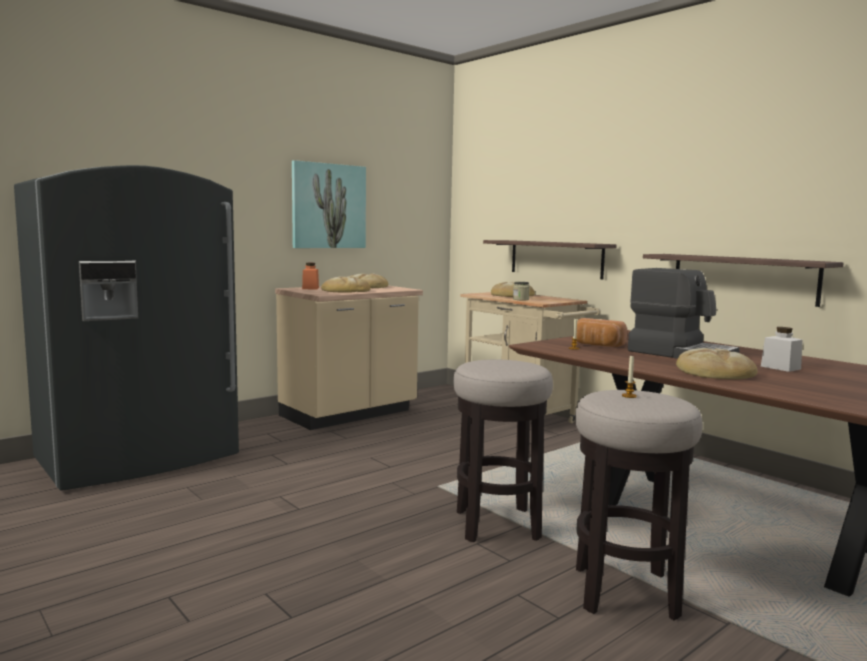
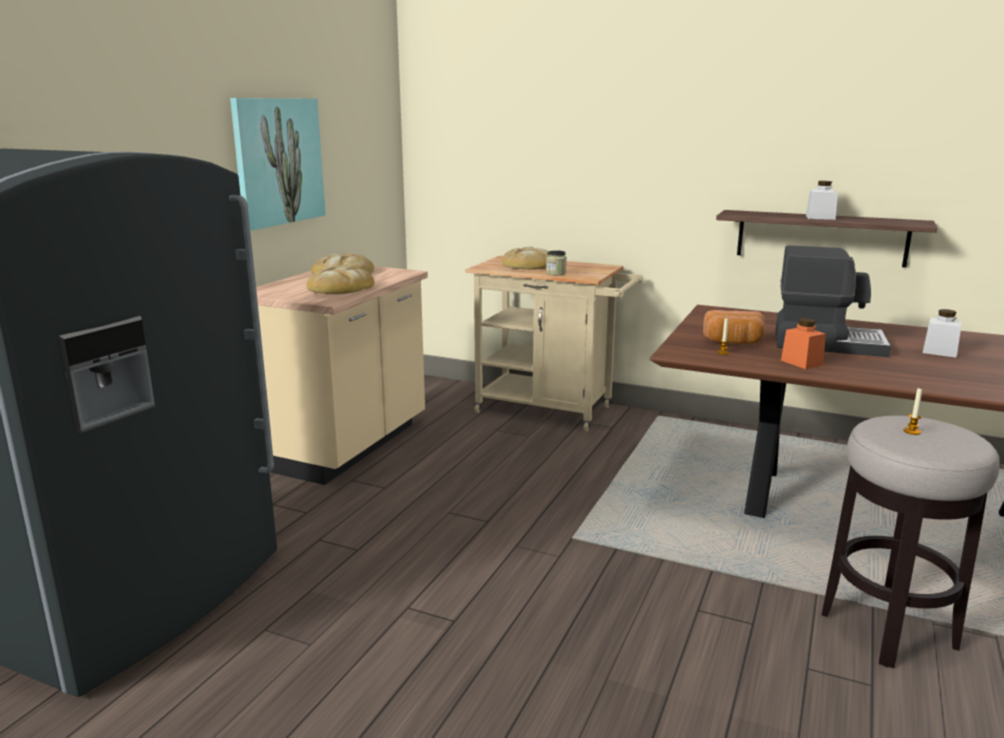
camera: 25 degrees left, 10 degrees up
(310, 288) = (282, 287): orange jar -> orange jar (801, 362)
(497, 525) = (689, 577): stool -> none
(555, 258) = (574, 214): shelf -> none
(714, 372) = (908, 371): bread -> none
(731, 257) = (820, 217): none -> white jar

